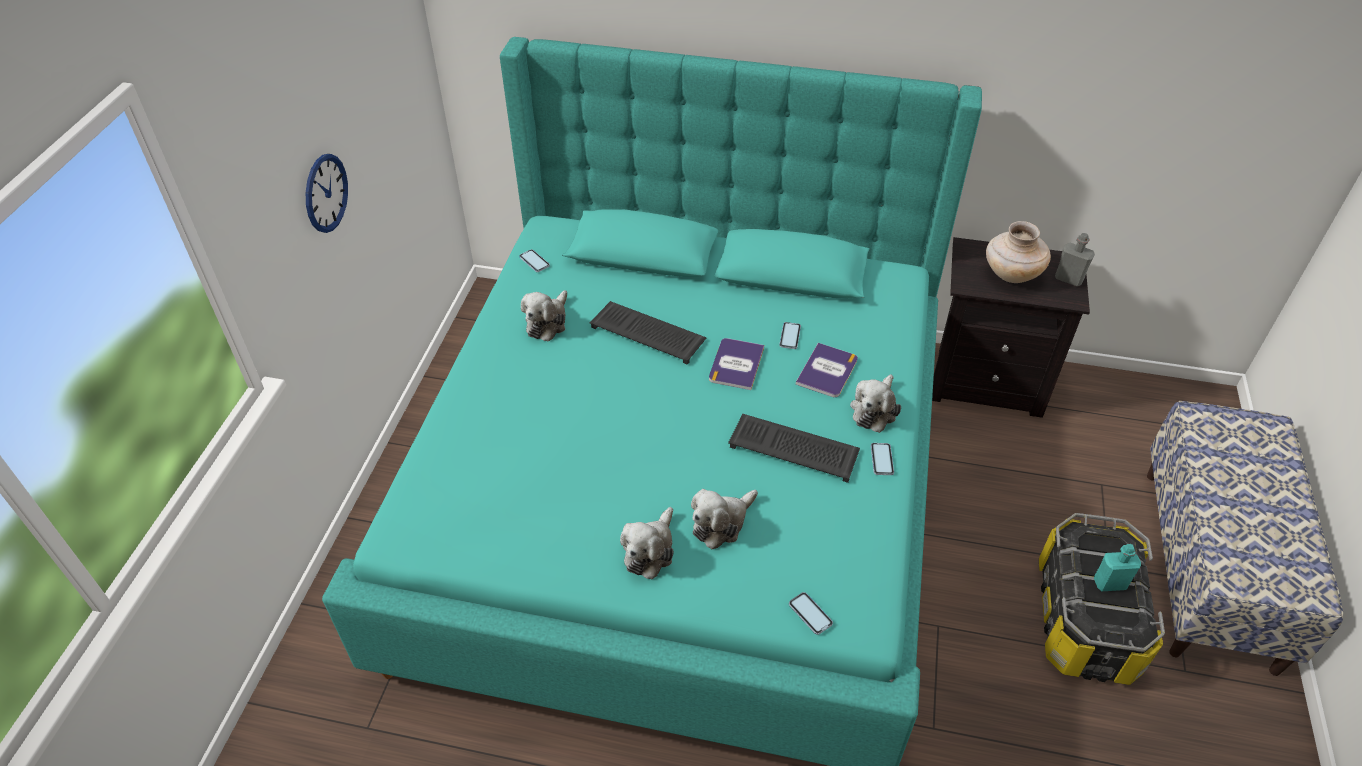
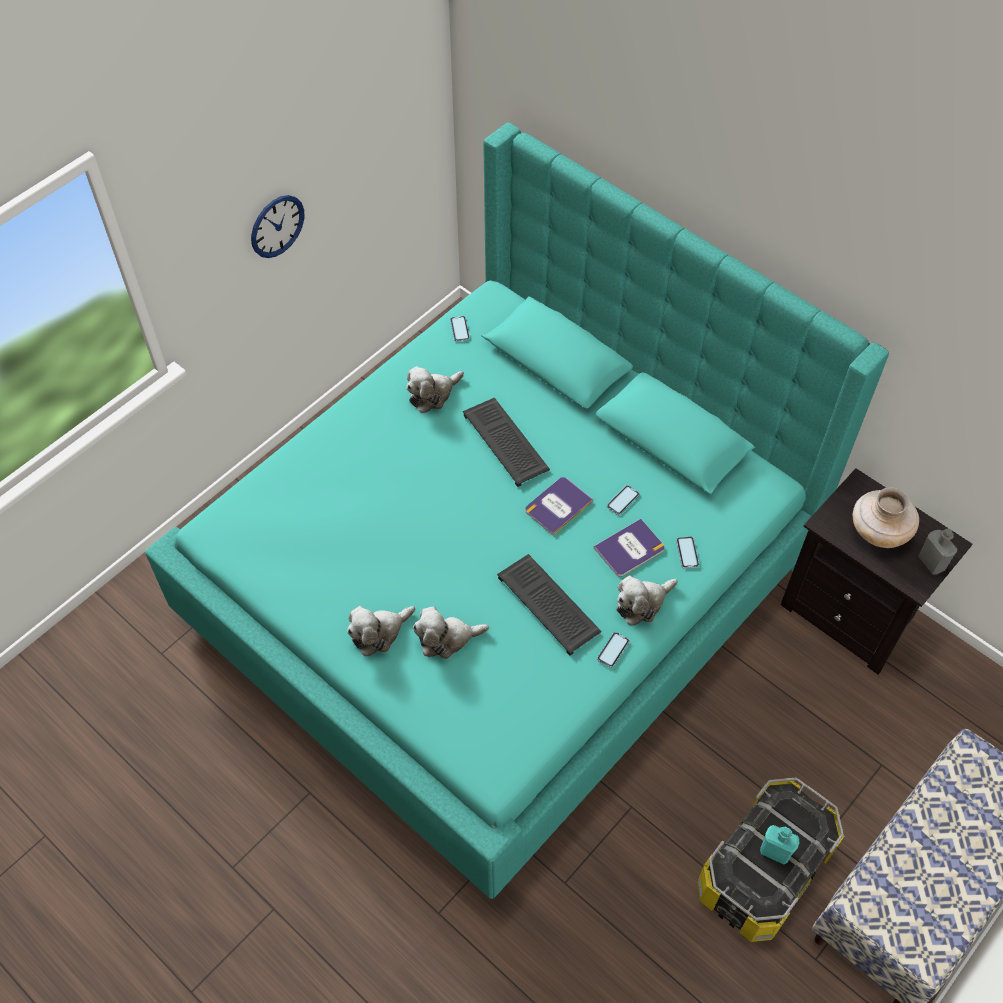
camera: 30 degrees right, 10 degrees up
(810, 614) = (460, 744): phone -> phone (687, 553)

